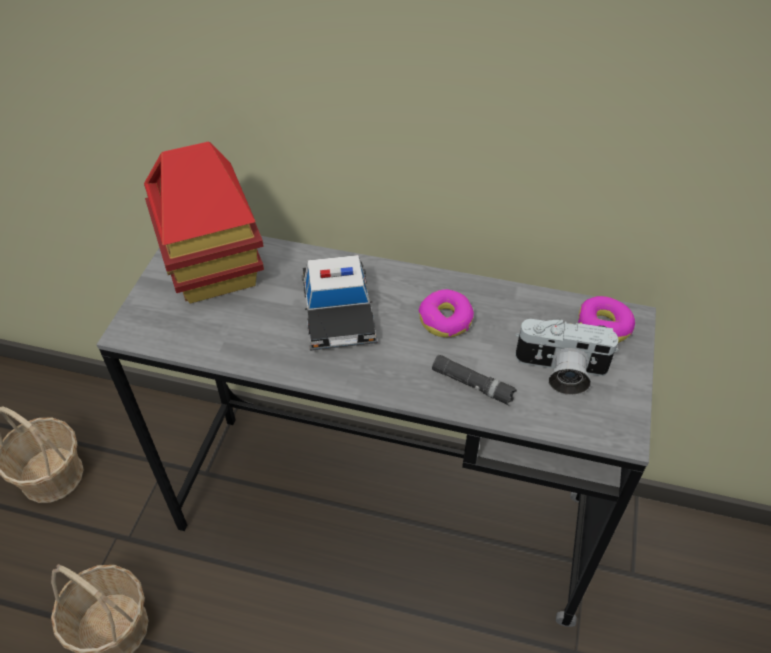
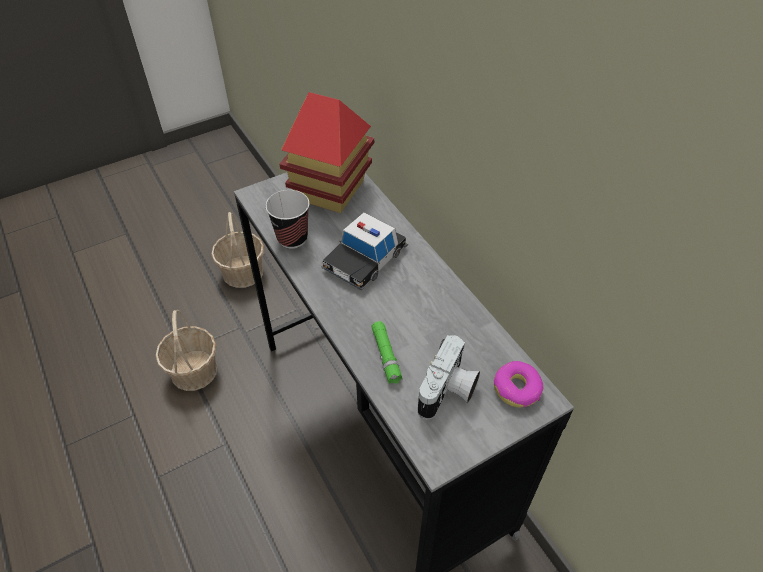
camera: 45 degrees right, 0 degrees up
(236, 345) = (292, 238): none -> cup
(445, 320) = (419, 308): donut -> none
(472, 384) = (386, 356): black flashlight -> green flashlight
(560, 372) = (448, 392): camera -> camera turned 120 degrees counterclockwise

